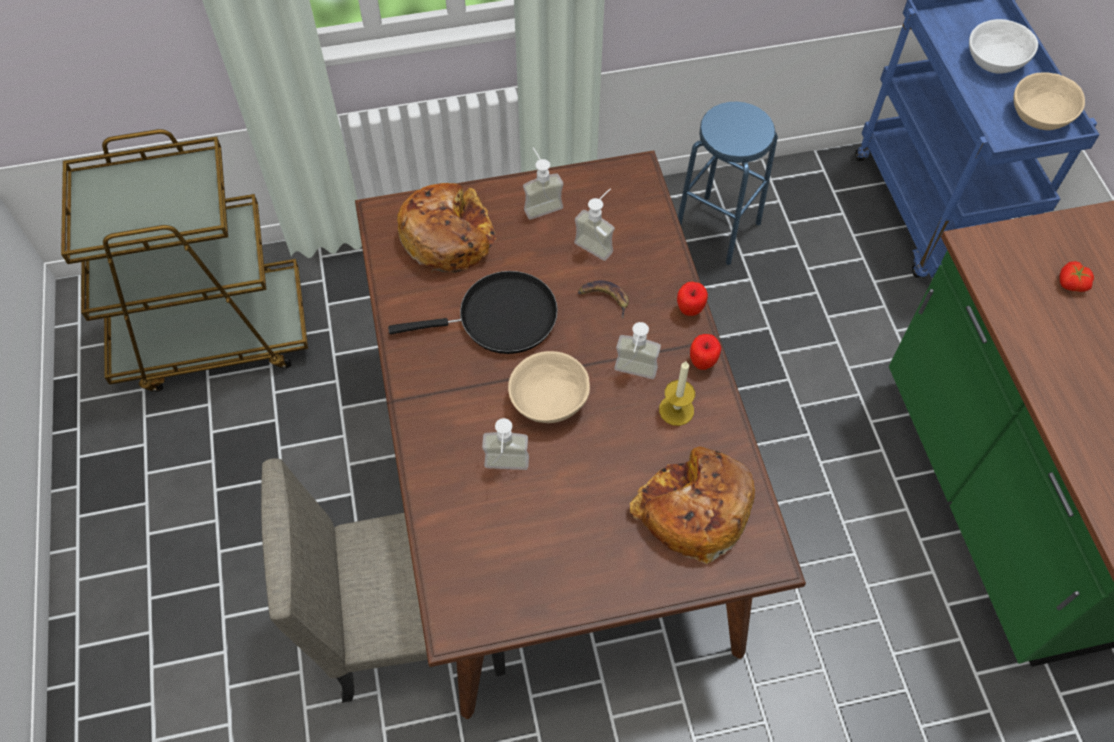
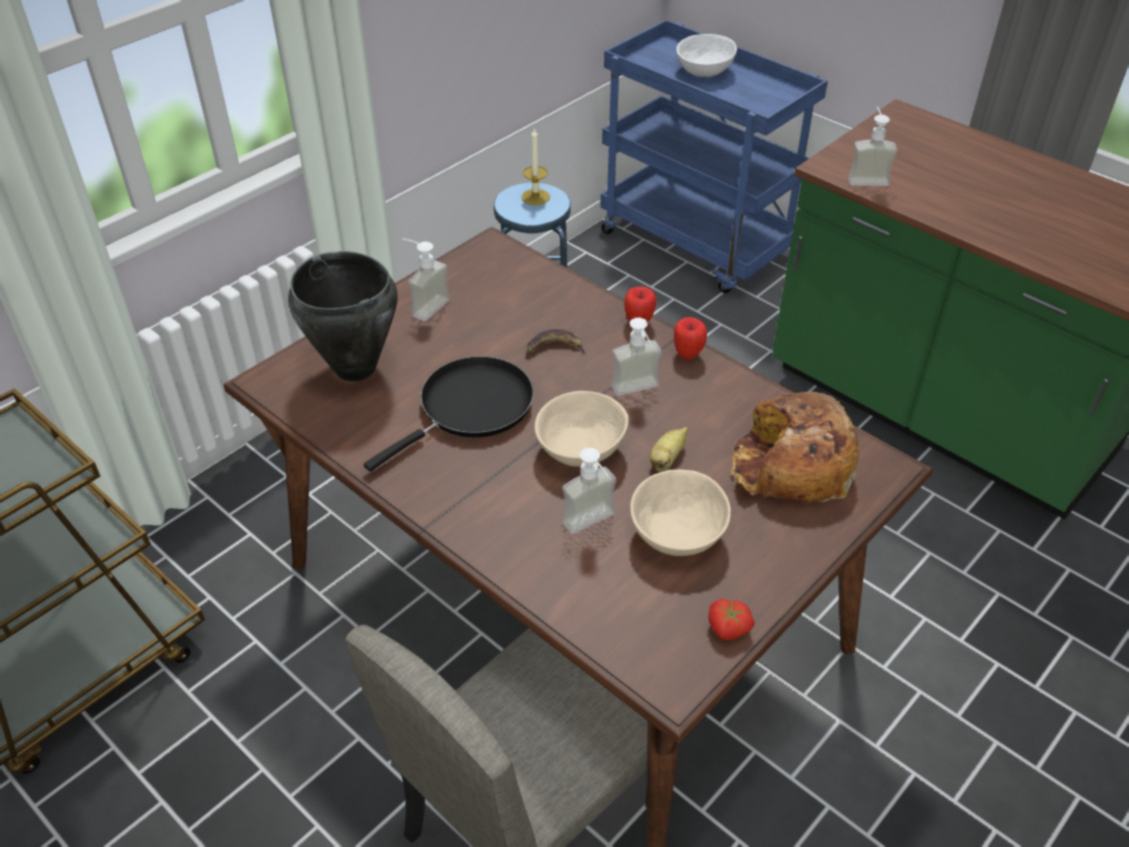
camera: 35 degrees left, 15 degrees down
(448, 236) = (355, 368): bread -> black cooking pot
(598, 242) = (507, 310): soap dispenser -> soap dispenser (866, 177)
(604, 447) = (667, 459): none -> banana
(676, 410) = (701, 399): candle -> candle (535, 197)
(1039, 116) = (770, 91): beige bowl -> beige bowl (676, 532)
(1070, 284) = (917, 161): tomato -> tomato (728, 629)

